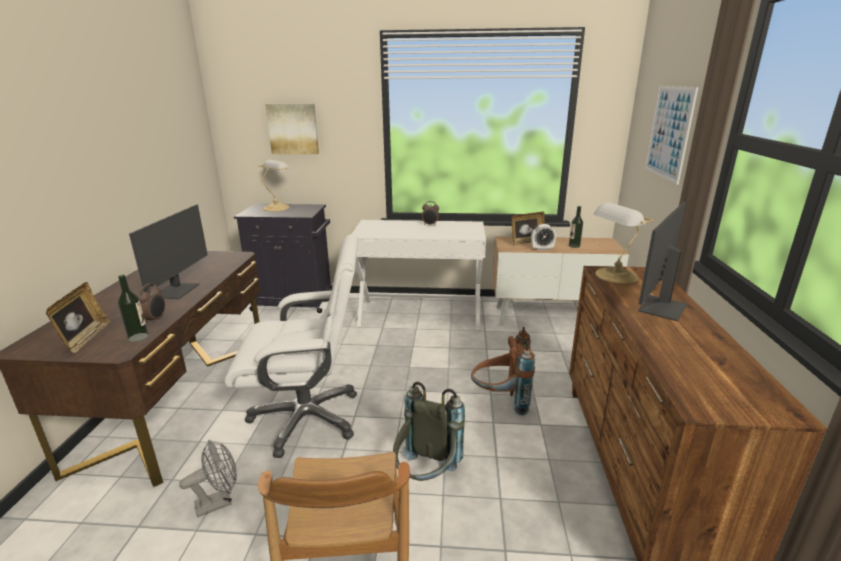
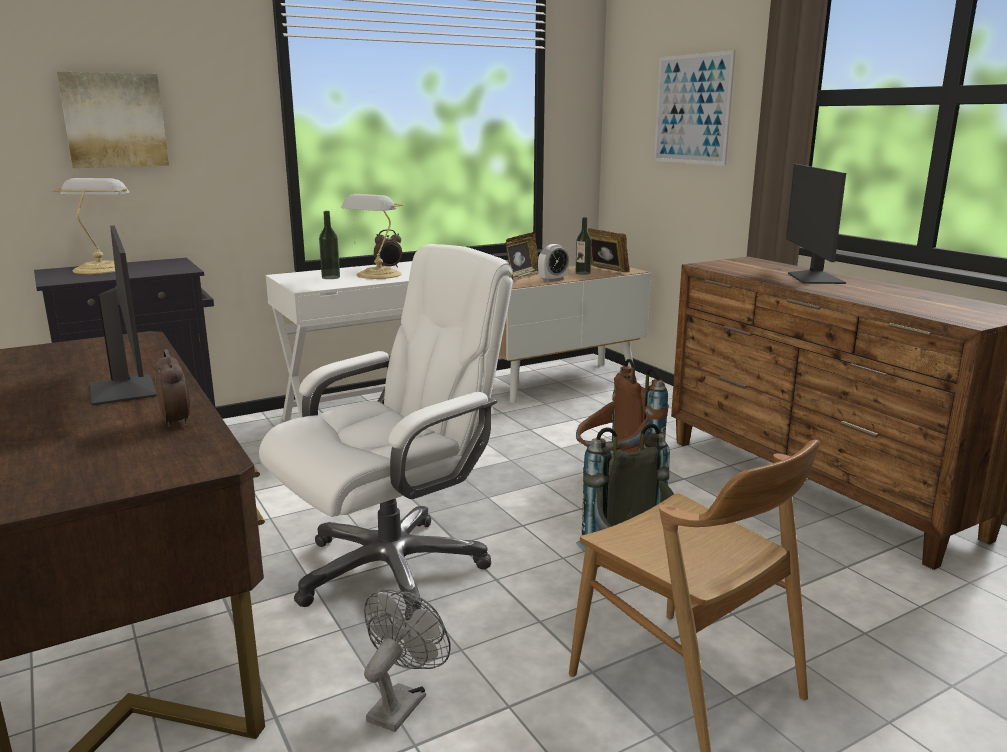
camera: 35 degrees left, 5 degrees down
(85, 339) = (88, 469): picture frame -> picture frame (606, 270)
(138, 337) = (199, 443): bottle -> bottle (331, 277)
(614, 276) = (728, 266): table lamp -> table lamp (377, 275)

